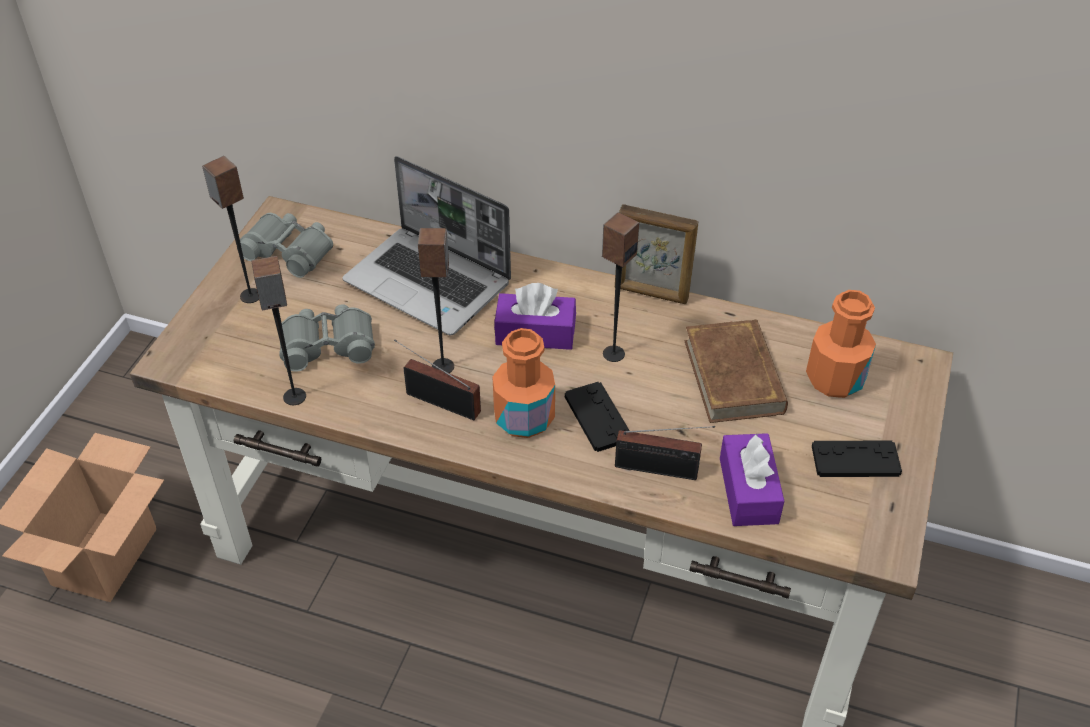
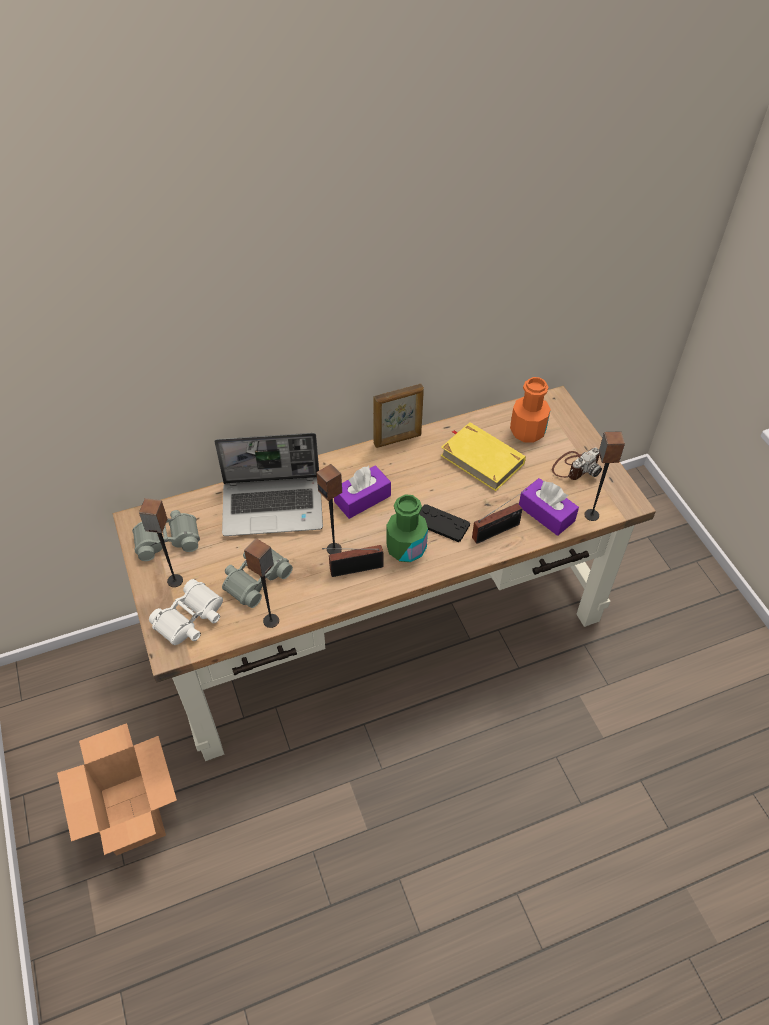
camera: 40 degrees left, 5 degrees up
(222, 342) = (190, 619): none -> white binoculars
(524, 418) = (406, 548): orange bottle -> green bottle
(613, 353) = (413, 484): speaker -> speaker (591, 515)
(734, 376) = (482, 459): brown book -> yellow book
(855, 460) = (575, 467): black game controller -> camera

